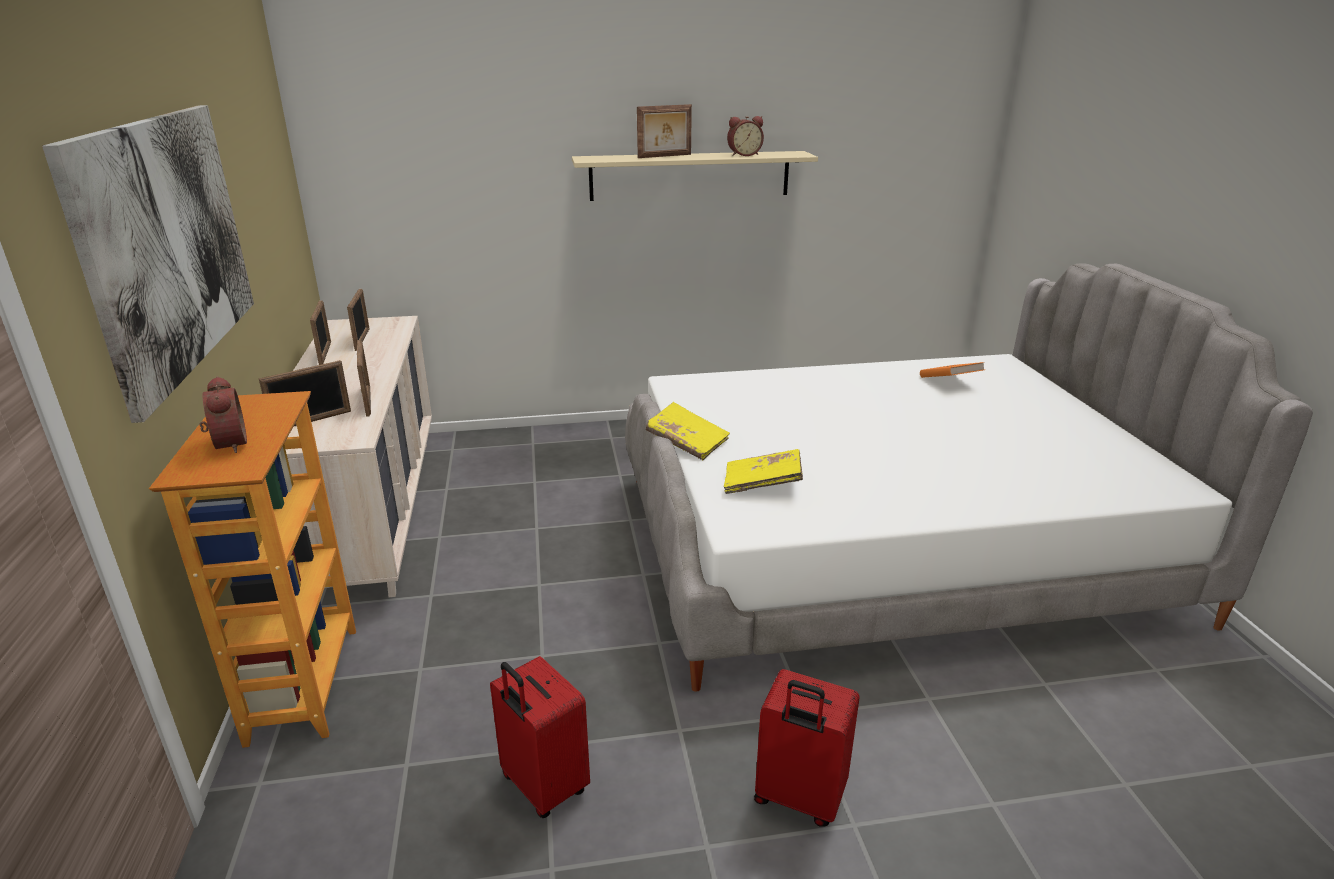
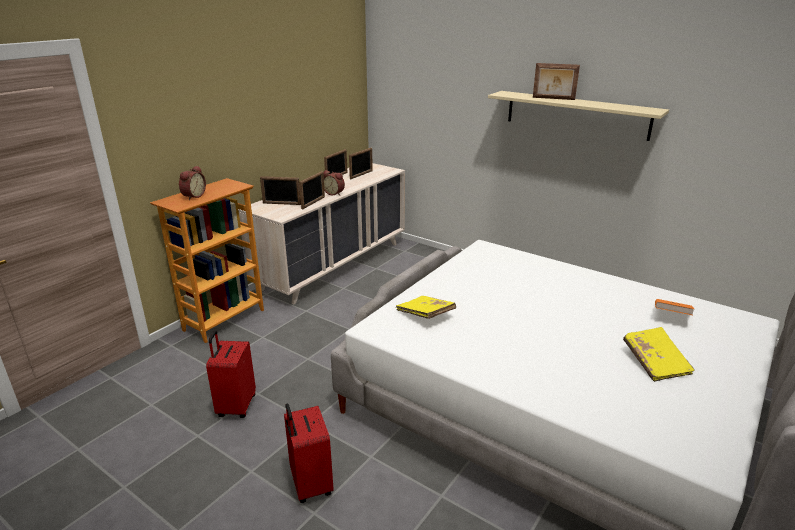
camera: 45 degrees right, 0 degrees up
(168, 244) = (215, 106): picture -> none
(687, 442) = (430, 279): yellow book -> yellow book (655, 362)
(744, 155) = (609, 105): alarm clock -> alarm clock (334, 193)

